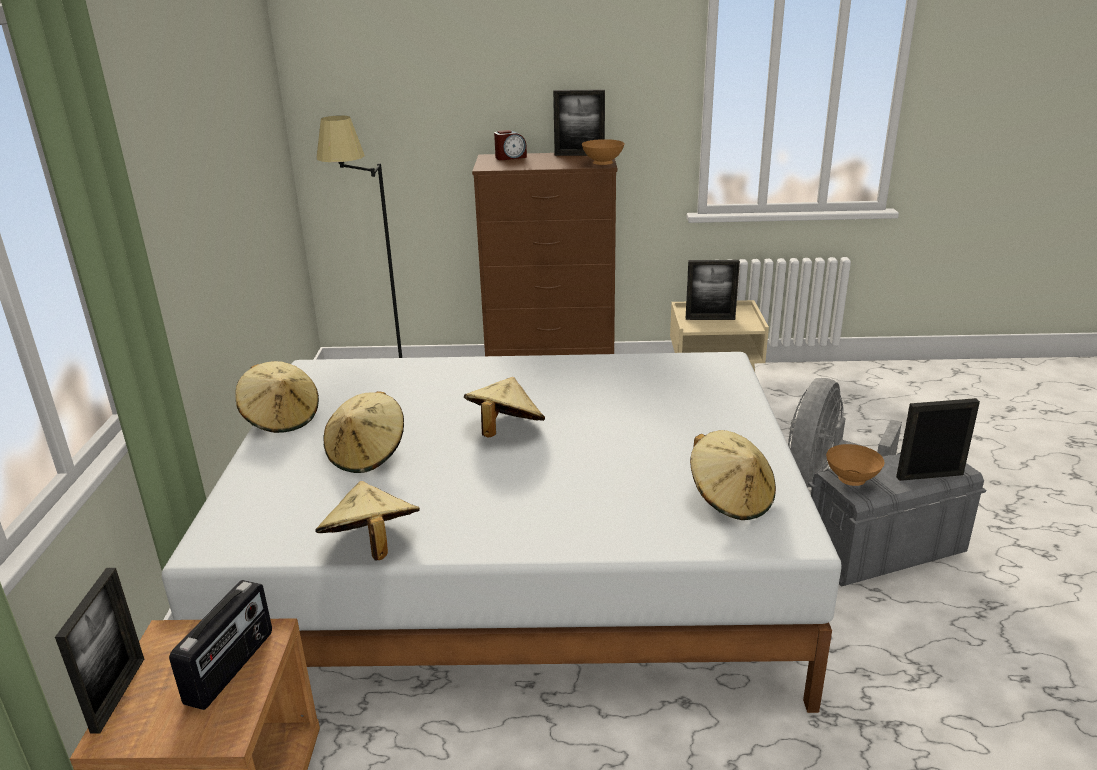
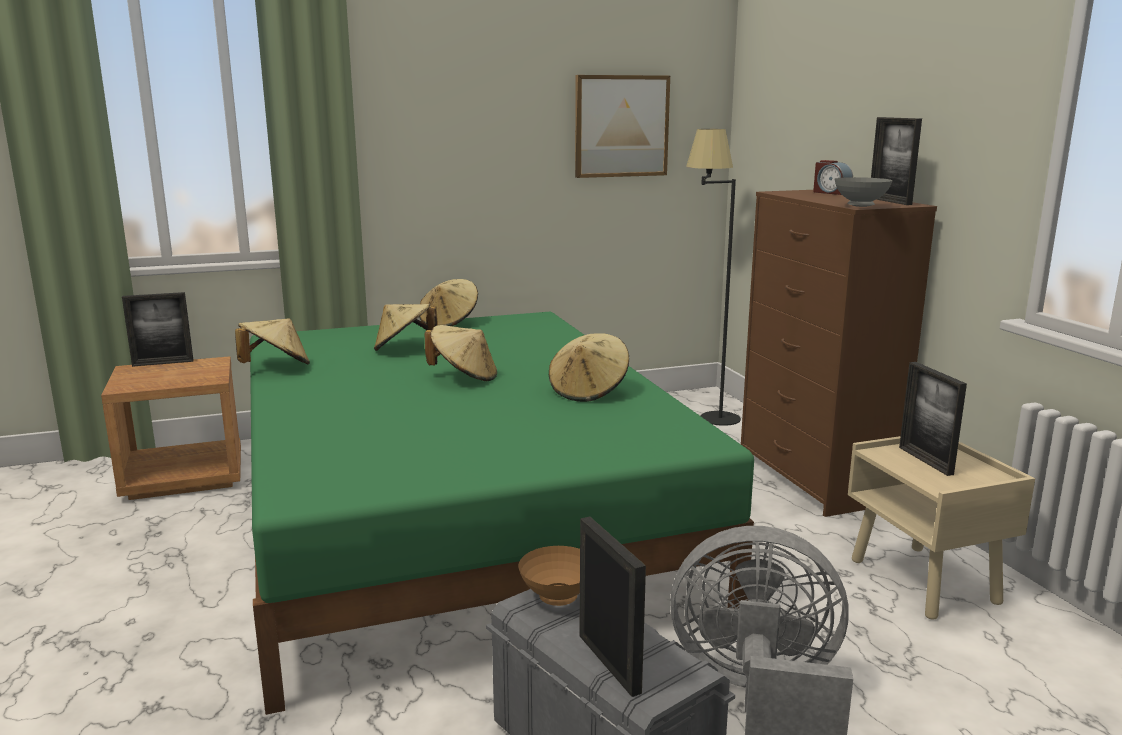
camera: 70 degrees right, 10 degrees down
(231, 667) = (180, 378): radio -> none
(246, 132) = (621, 126): none -> picture
(515, 565) = (457, 517): white bed -> green bed
(603, 164) = (861, 206): brown bowl -> grey bowl
(730, 499) = (365, 466): beige hat -> beige hat (589, 391)

